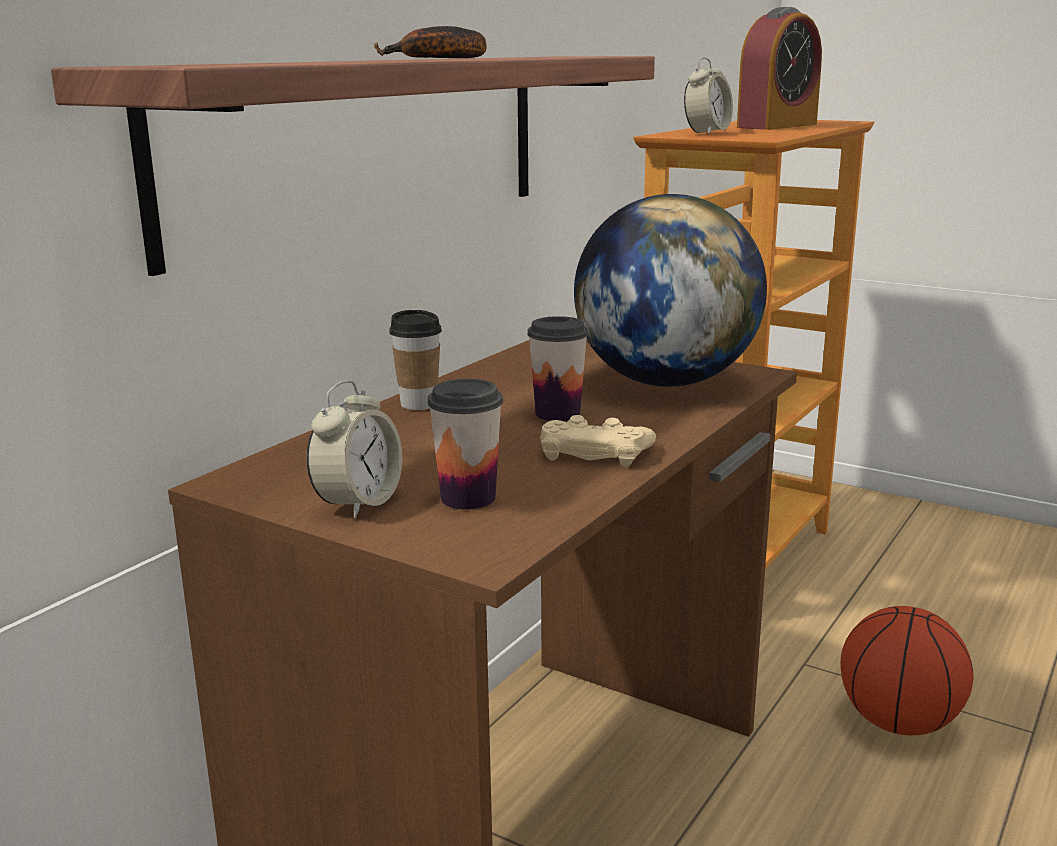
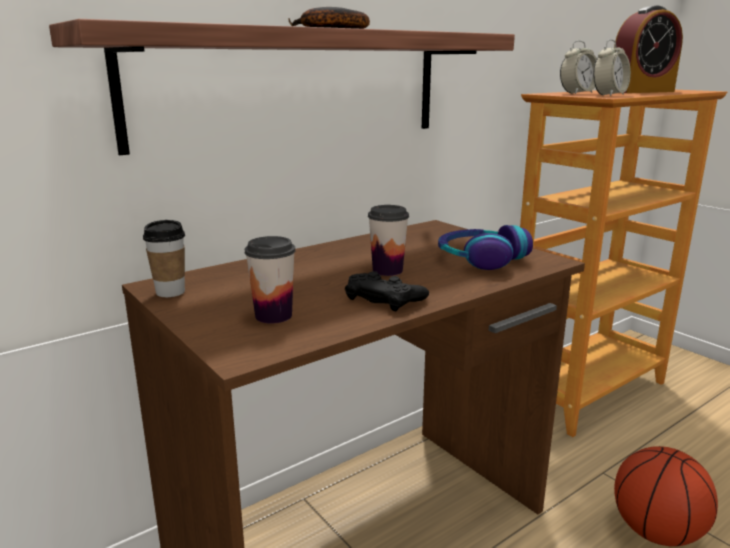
camera: 20 degrees right, 0 degrees up
(358, 503) = (208, 309): alarm clock -> alarm clock (609, 95)
(419, 404) = (310, 254): cup -> cup (170, 292)
(594, 452) = (384, 298): beige game controller -> black game controller
(665, 382) = (481, 259): globe -> headphones

